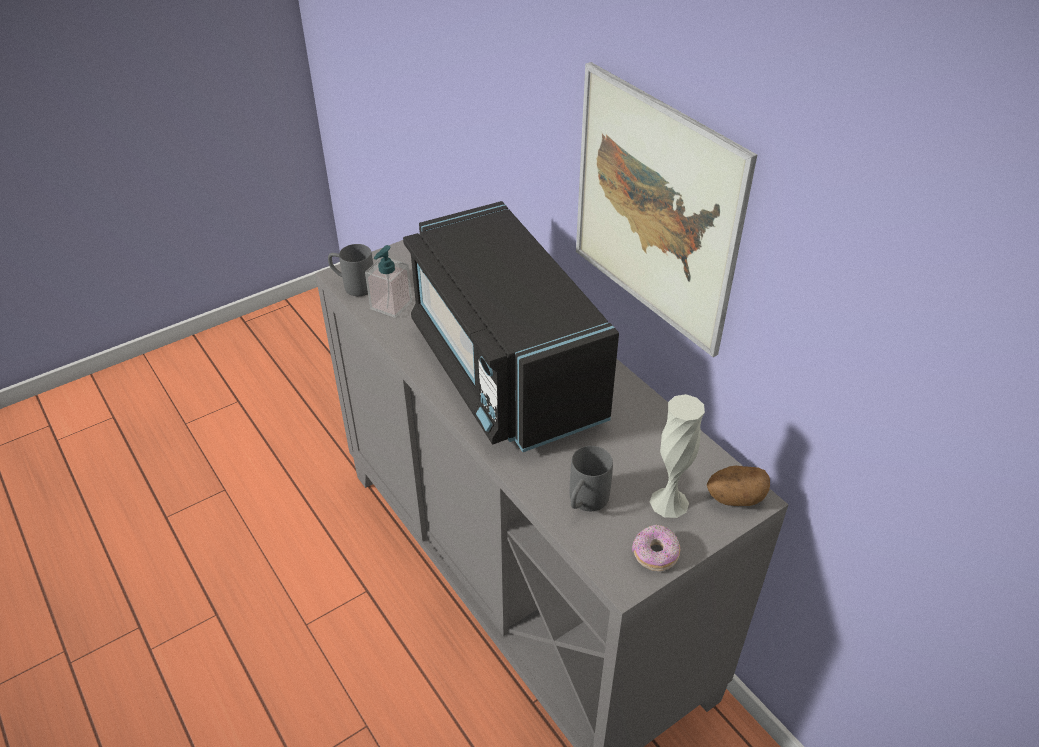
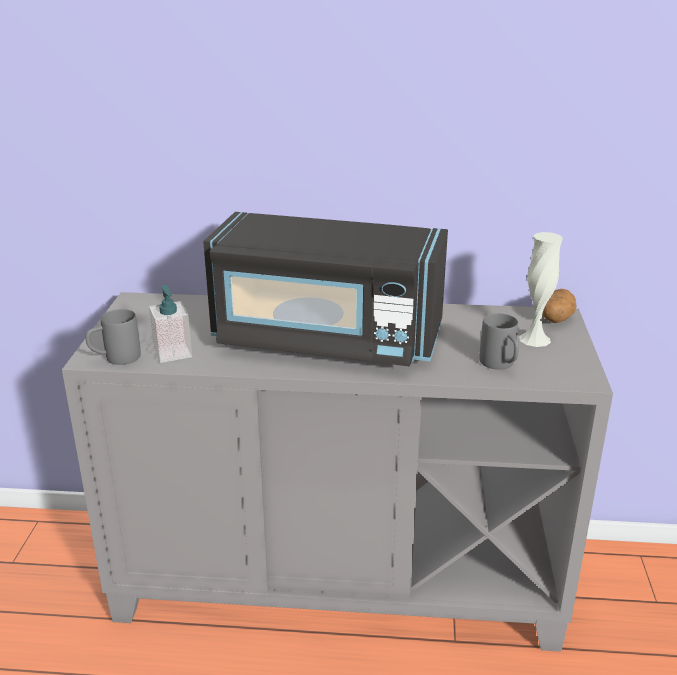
camera: 50 degrees left, 15 degrees down
(655, 209) = (398, 146): picture -> none
(655, 554) = (574, 362): donut -> none

